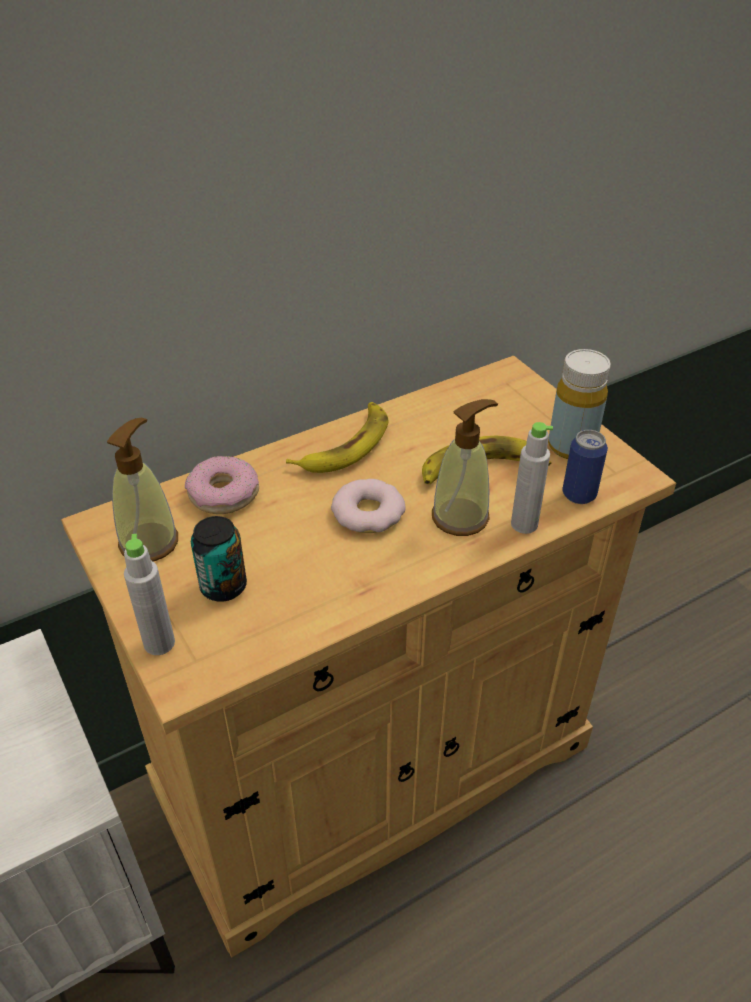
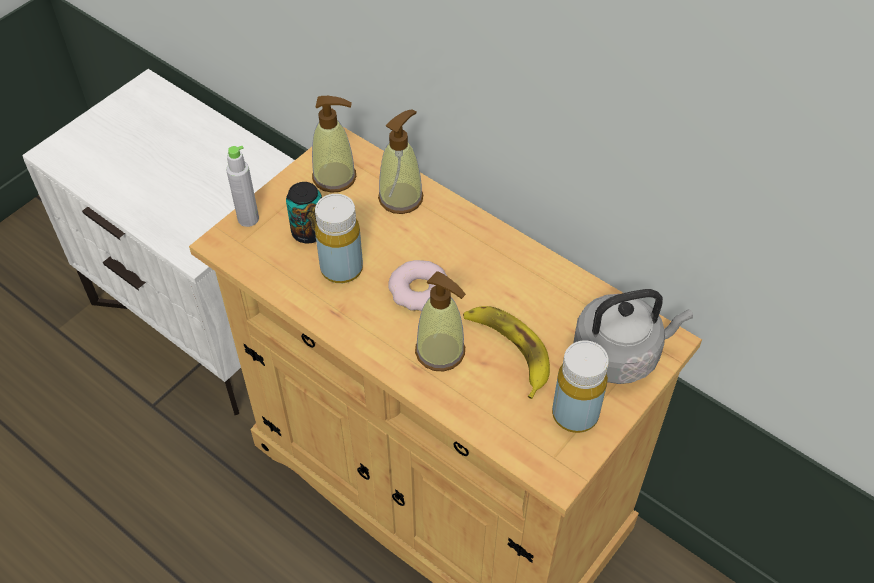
camera: 70 degrees right, 10 degrees up
(224, 494) = (401, 198): donut -> soap dispenser
(301, 569) = (341, 269): none -> yellow bottle
(346, 445) = (494, 251): banana -> none
(512, 402) = (620, 354): none -> grey kettle
(524, 524) = (451, 398): grey bottle -> none
(579, 494) = (508, 432): can -> none

